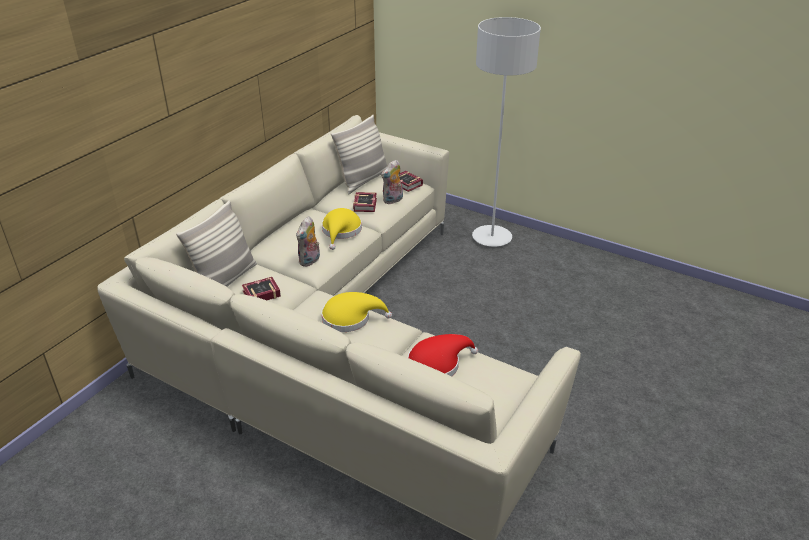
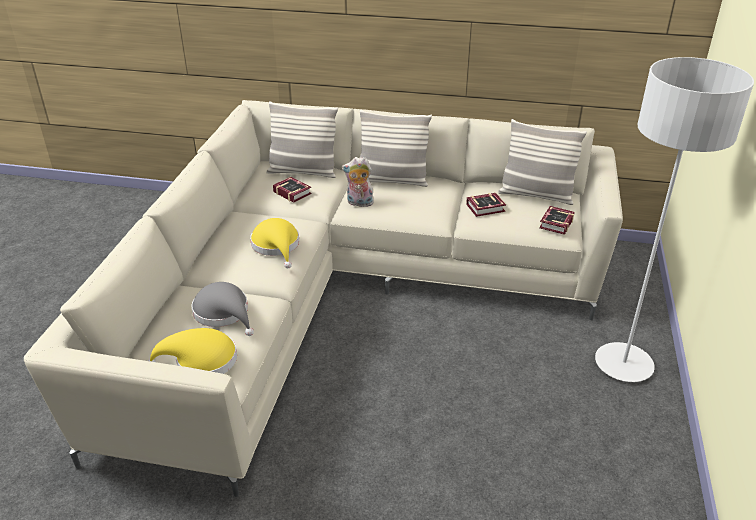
camera: 70 degrees right, 0 degrees up
(287, 236) = (392, 181): none -> pillow
(341, 231) = (422, 206): yellow hat -> yellow hat (201, 361)
(393, 200) = (512, 223): plush toy -> none
(437, 364) = (224, 313): red hat -> grey hat

